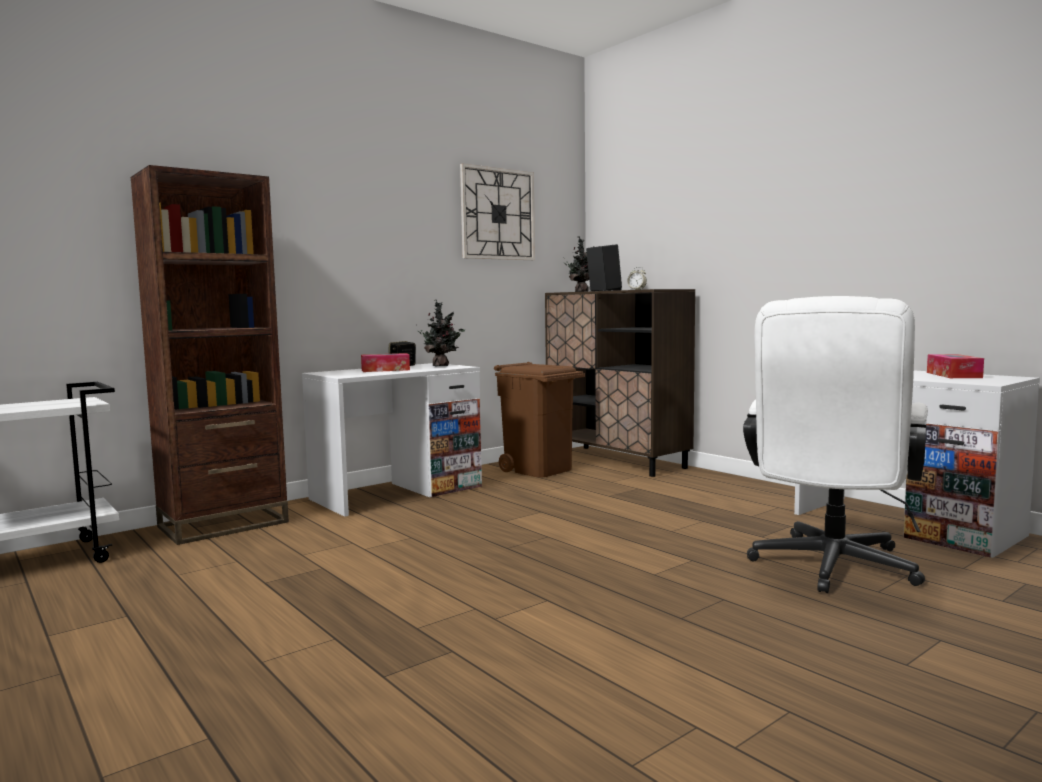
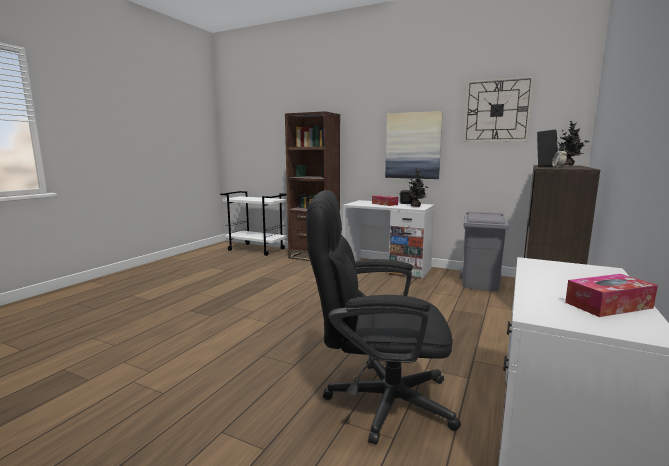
camera: 65 degrees right, 5 degrees up
(390, 262) = (413, 146): none -> picture
(539, 469) = (480, 284): brown trash can -> grey trash can
(830, 569) = (377, 399): white office chair -> black office chair

